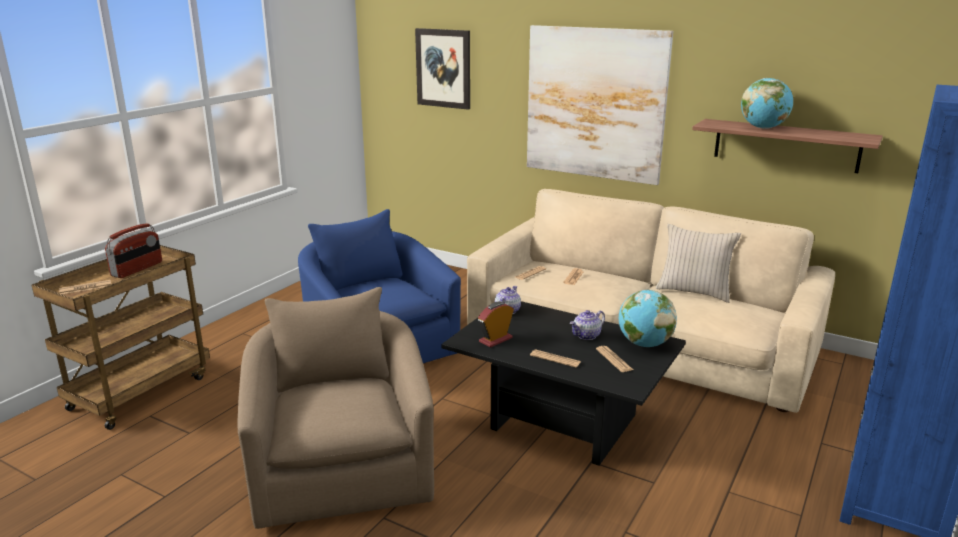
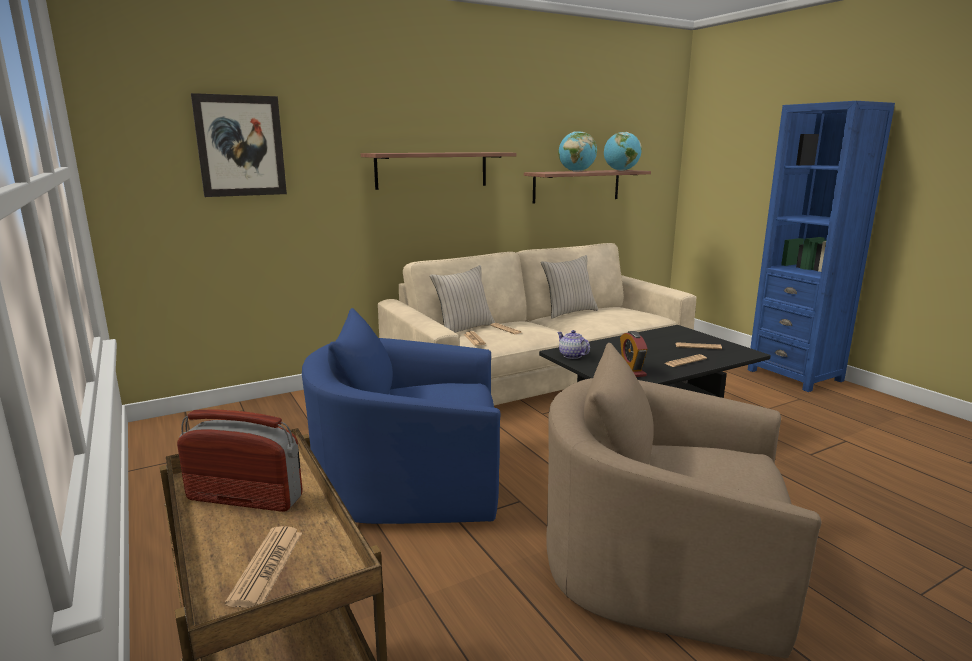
camera: 60 degrees left, 5 degrees down
(137, 269) = (245, 498): radio -> radio turned 45 degrees counterclockwise
(565, 265) = (463, 329): none -> beige pillow
(586, 336) = (648, 344): teapot -> none
(595, 103) = (432, 170): picture -> shelf
(644, 344) = (677, 334): globe -> globe (621, 170)

